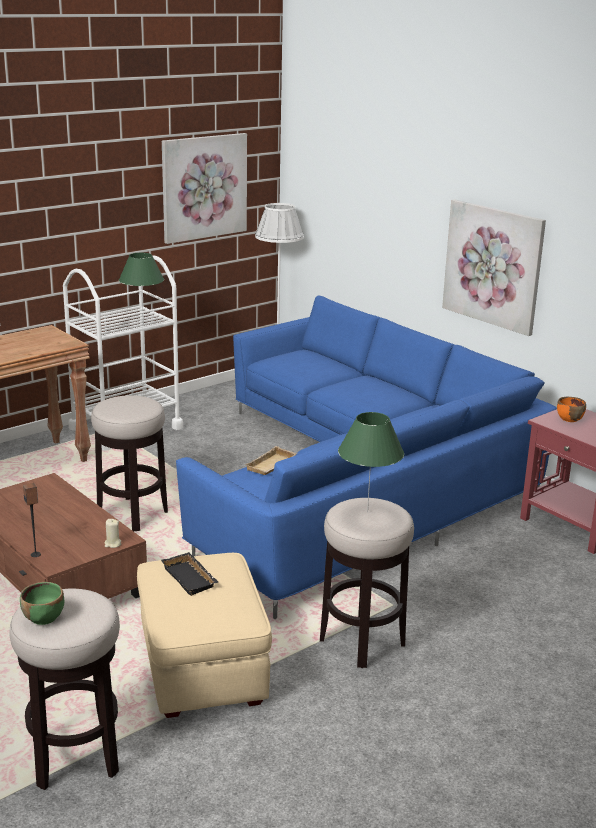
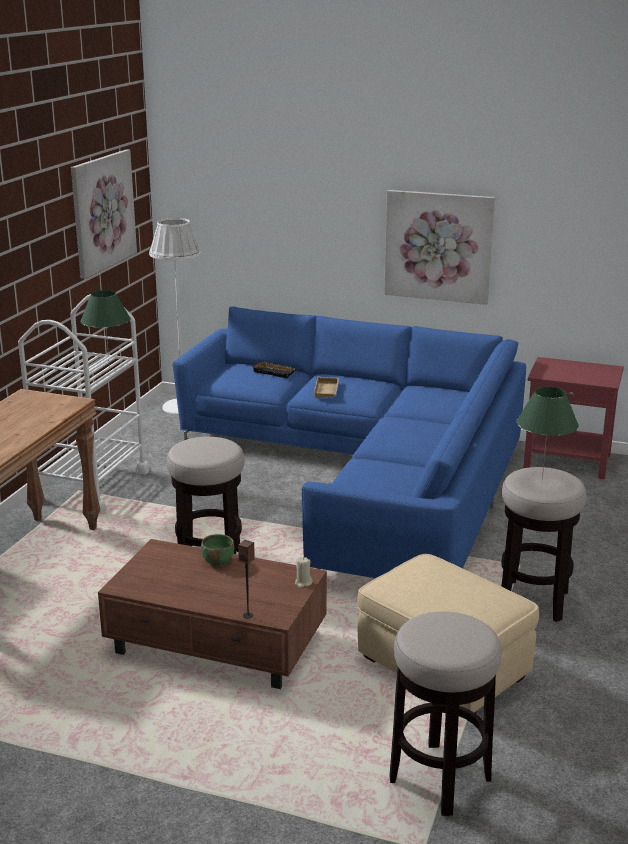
camera: 30 degrees left, 0 degrees up
(44, 617) = (442, 645): green bowl -> green bowl (218, 561)
(191, 578) = (427, 585): black tray -> black tray (275, 372)
(271, 466) = (360, 472): beige tray -> beige tray (327, 391)
(569, 419) = (554, 369): orange bowl -> none

